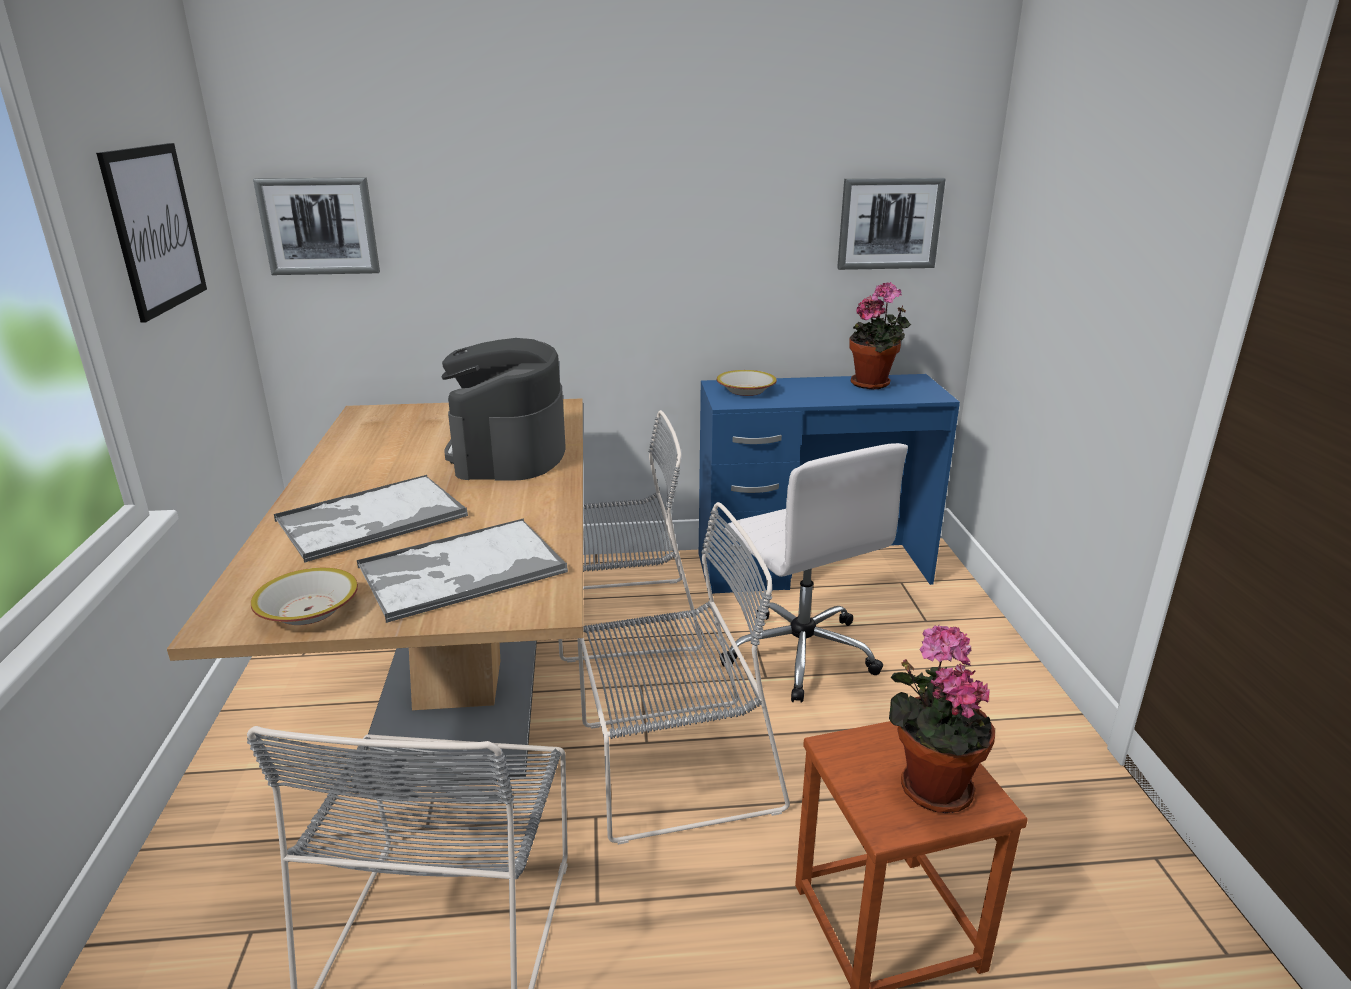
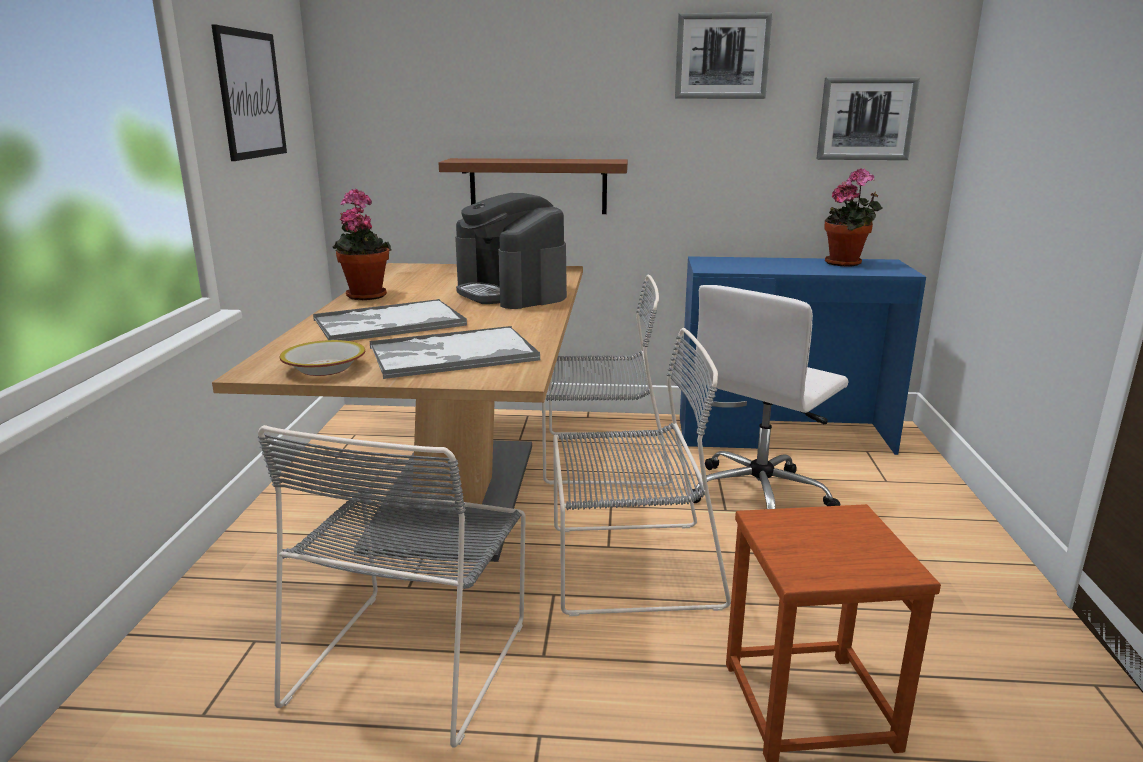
camera: 10 degrees right, 5 degrees down
(319, 226) = (379, 113): picture -> picture (722, 56)
(509, 453) = (511, 293): coffee machine -> coffee machine turned 45 degrees counterclockwise
(523, 307) = (538, 186): none -> brown shelf
(746, 390) = (727, 263): bowl -> none
(800, 653) = (760, 495): white office chair -> white office chair turned 60 degrees clockwise
(930, 785) = (848, 552): potted plant -> potted plant (365, 295)

